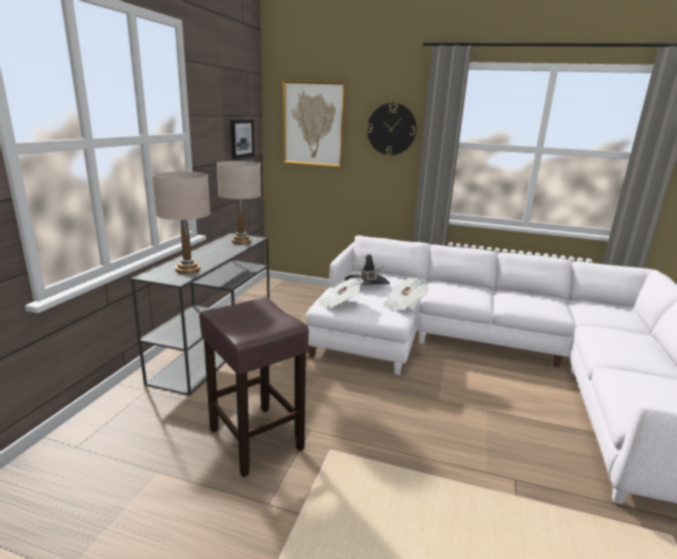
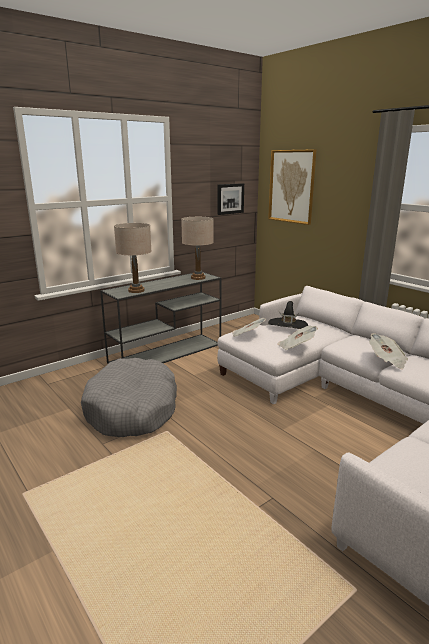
camera: 35 degrees right, 0 degrees up
(254, 438) = (132, 409): brown stool -> grey dog bed
(391, 129) = (350, 191): wall clock -> none
(493, 300) = (387, 360): none -> newspaper

